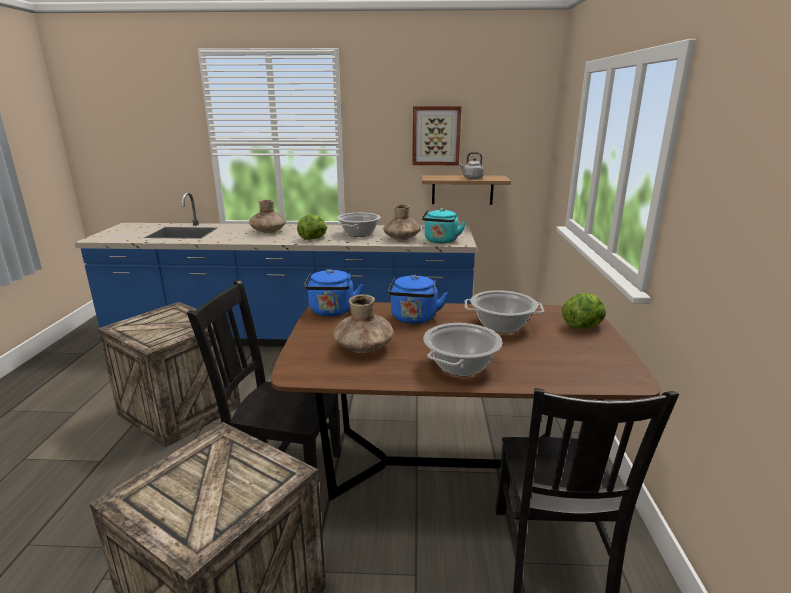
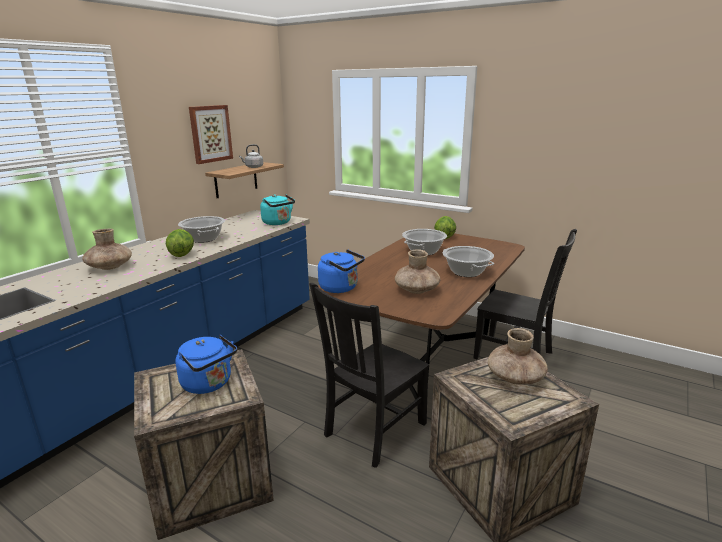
camera: 60 degrees left, 0 degrees up
(401, 238) = (247, 230): brown vase -> brown vase (515, 377)
(414, 319) = (387, 268): blue kettle -> blue kettle (209, 384)

